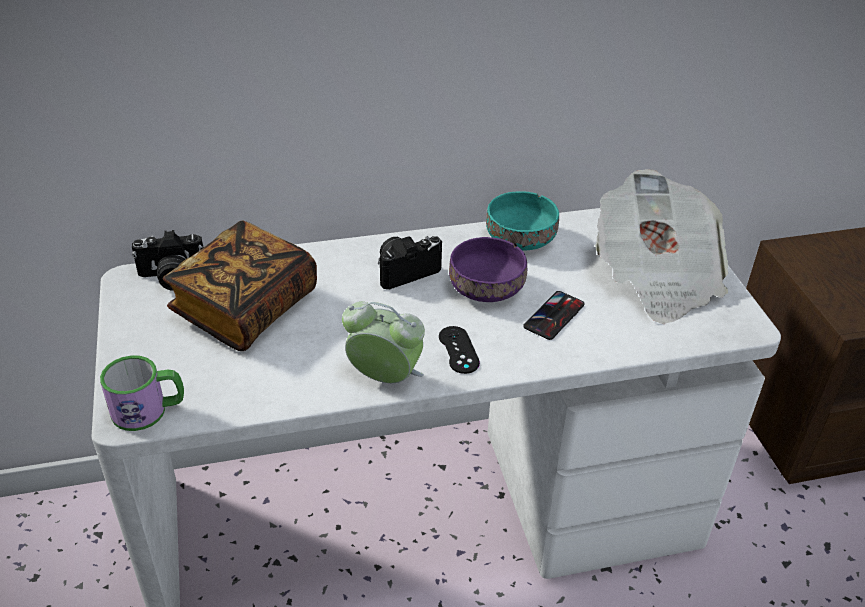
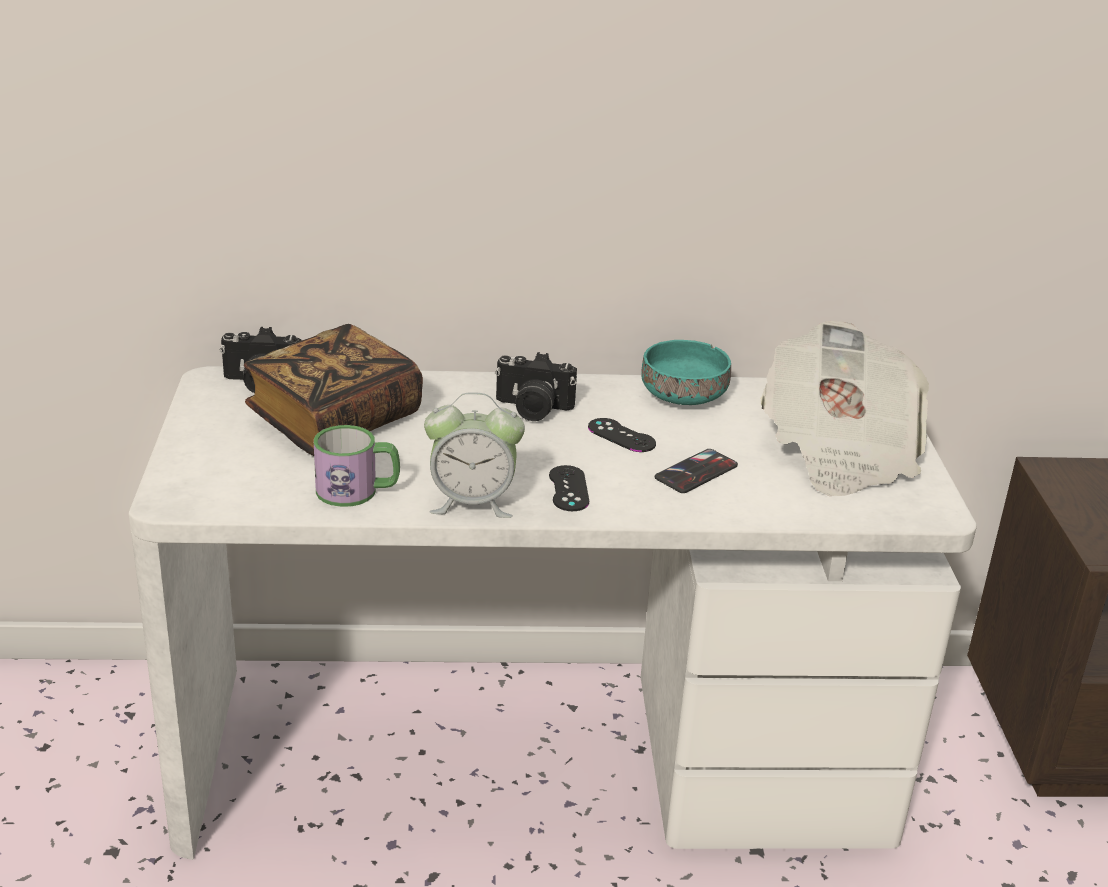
camera: 10 degrees right, 10 degrees down
(149, 410) = (198, 496): mug -> mug (357, 491)
(384, 378) = (472, 502): alarm clock -> alarm clock turned 150 degrees clockwise
(405, 271) = (532, 409): camera -> camera turned 150 degrees counterclockwise
(484, 287) = (621, 436): purple bowl -> black game controller

